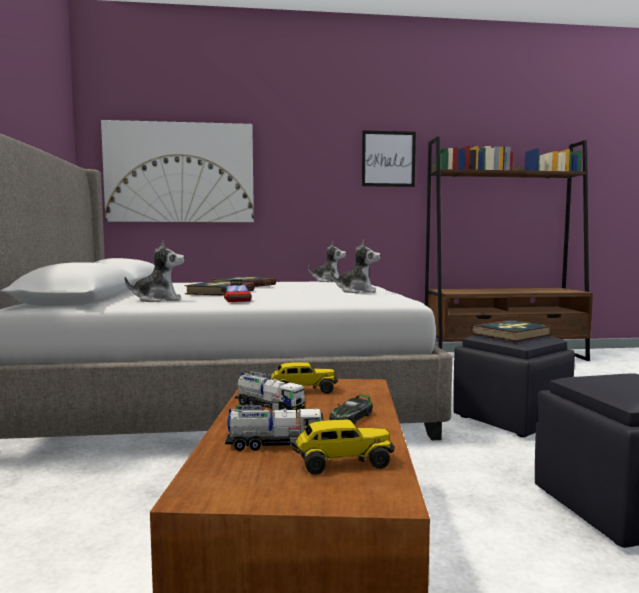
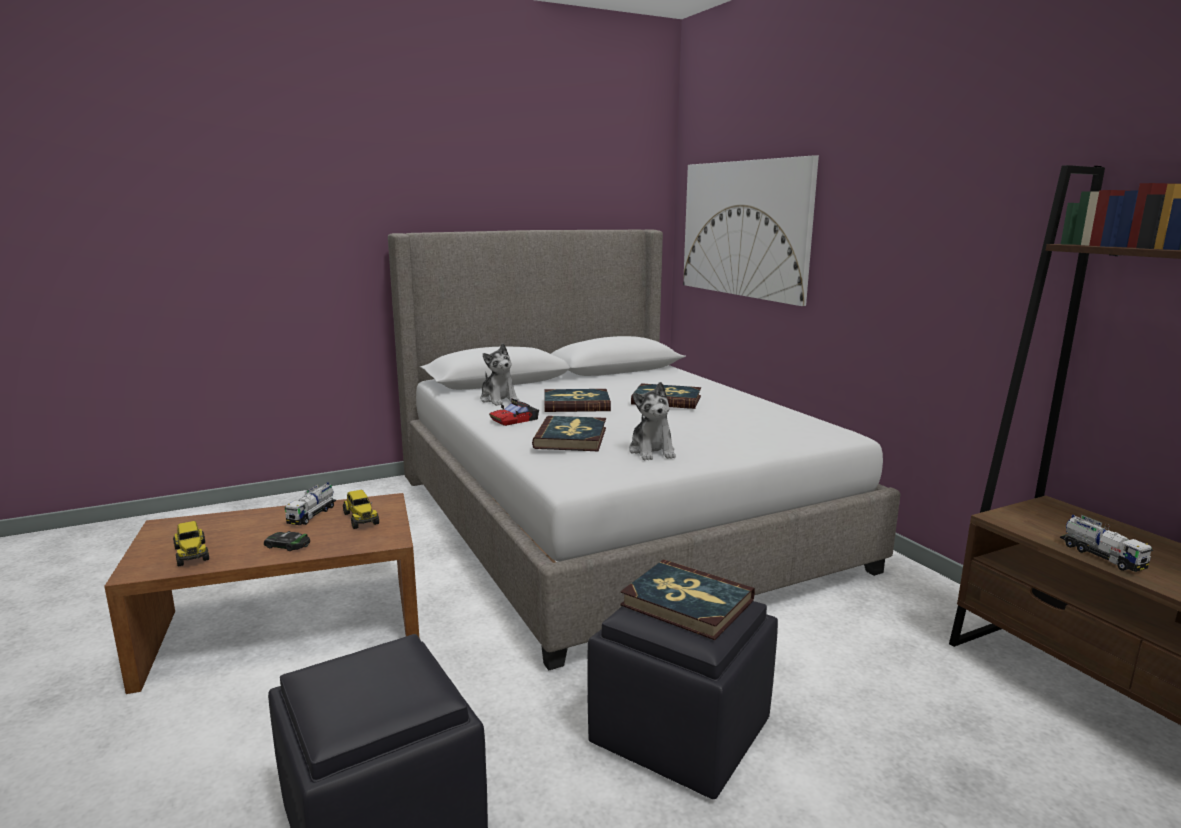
camera: 70 degrees right, 10 degrees up
(274, 445) = (229, 530): toy truck -> toy truck (1101, 556)
(317, 293) = (571, 438): none -> book
(328, 281) = (810, 422): plush toy -> none
(388, 159) = (1014, 207): picture -> none

